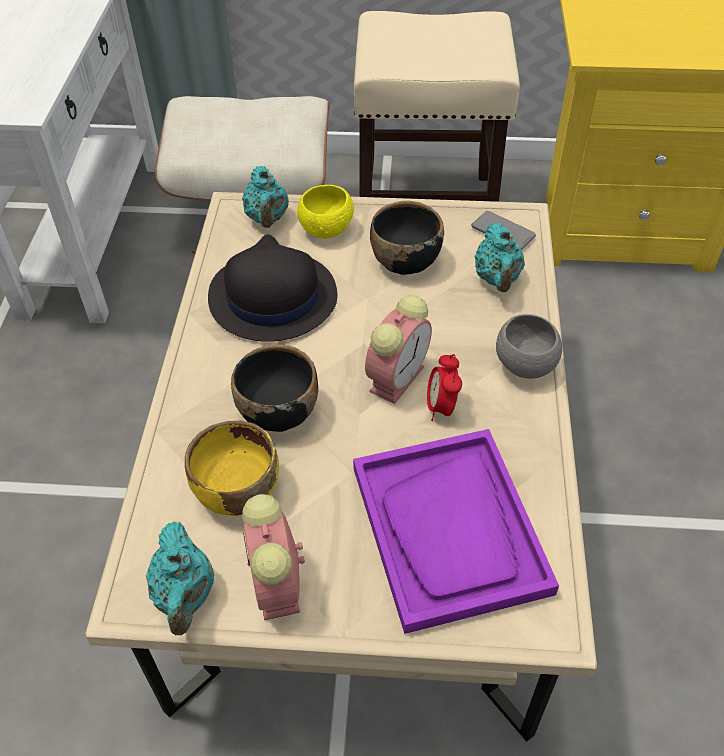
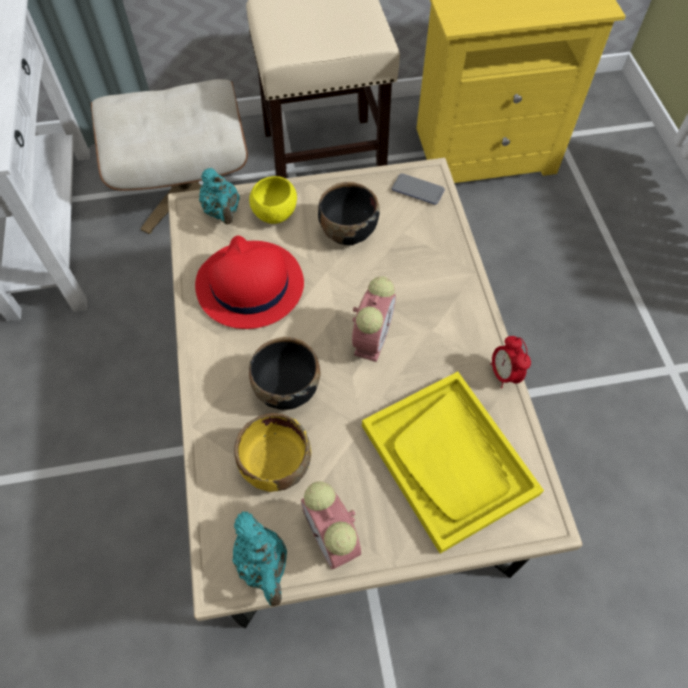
camera: 15 degrees left, 10 degrees up
(272, 297) = (249, 285): black hat -> red hat
(441, 407) = (413, 357): alarm clock -> alarm clock (504, 374)
(450, 529) = (449, 460): purple tray -> yellow tray
(497, 279) = (425, 234): turquoise teapot -> none
(525, 365) = (467, 307): grey bowl -> none

